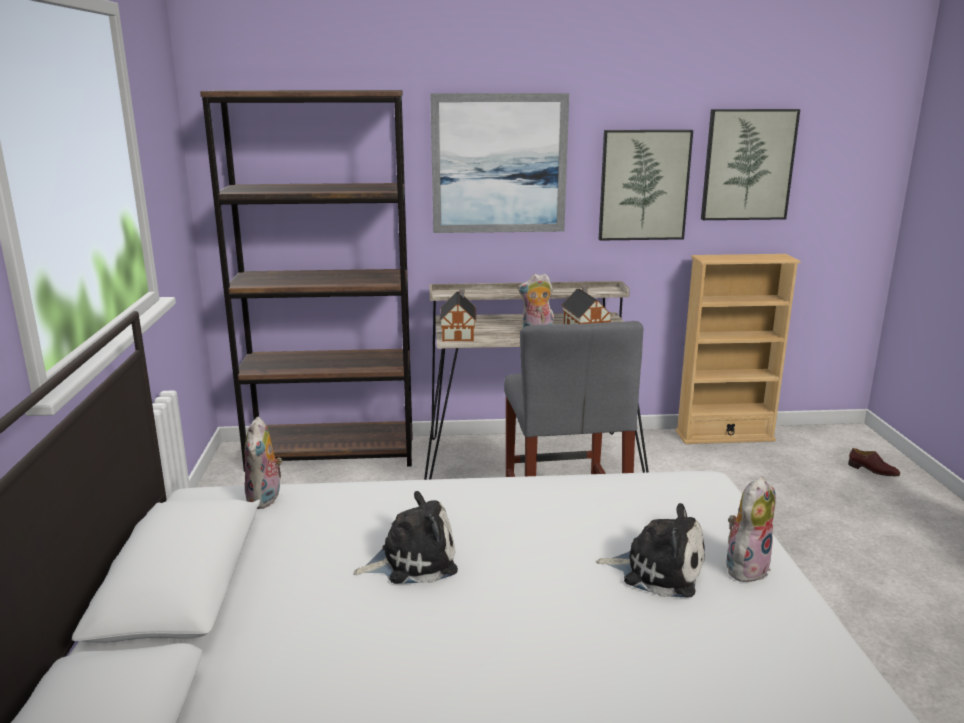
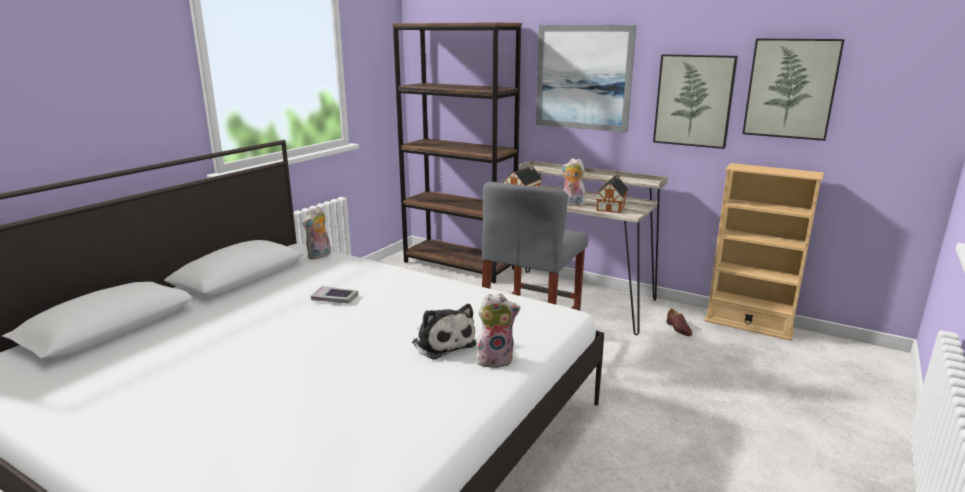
camera: 35 degrees right, 0 degrees up
(412, 560) = (334, 299): plush toy -> book
(873, 470) = (856, 386): brown shoe -> brown shoe (678, 329)

